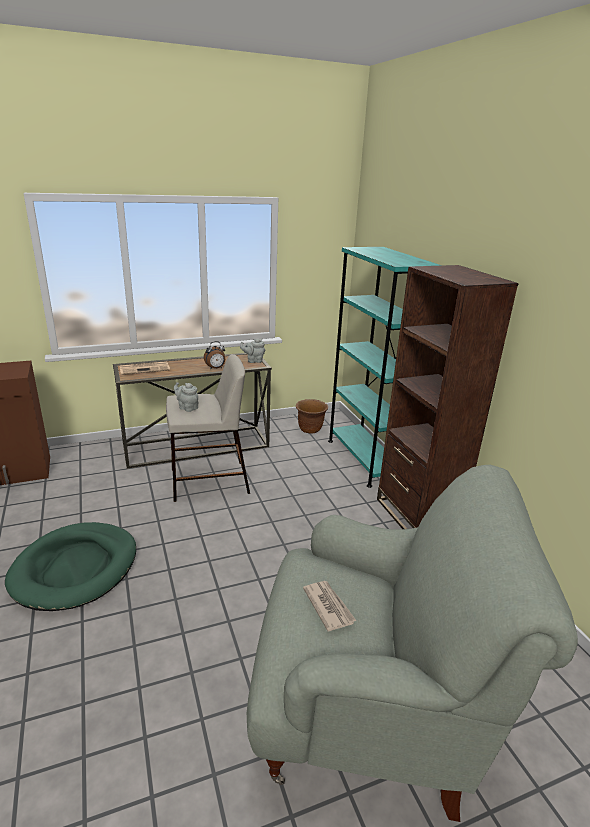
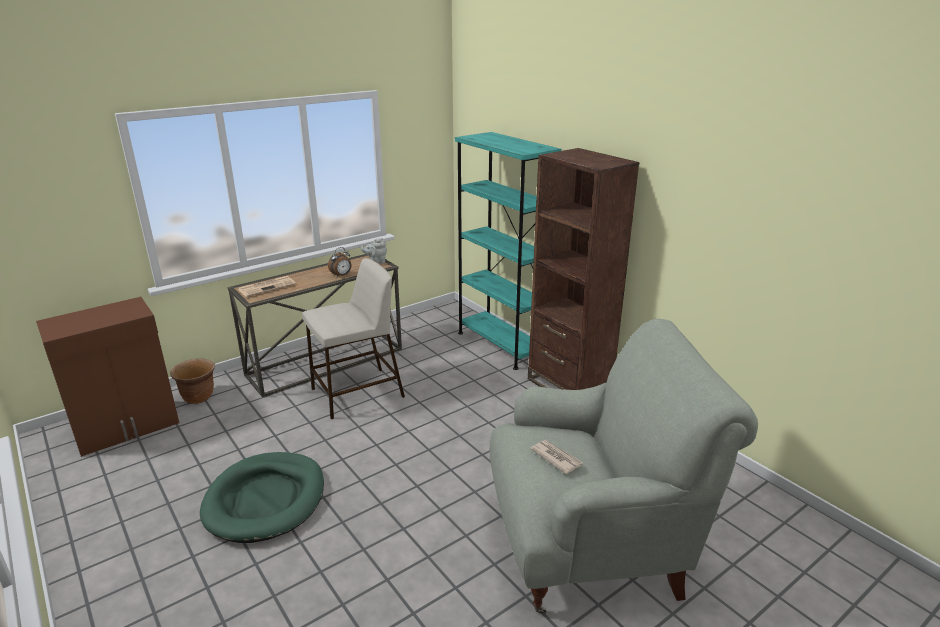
camera: 15 degrees left, 0 degrees up
(187, 407) = (333, 319): grey teapot -> none
(310, 429) = (435, 324): brown planter -> brown planter (198, 397)

